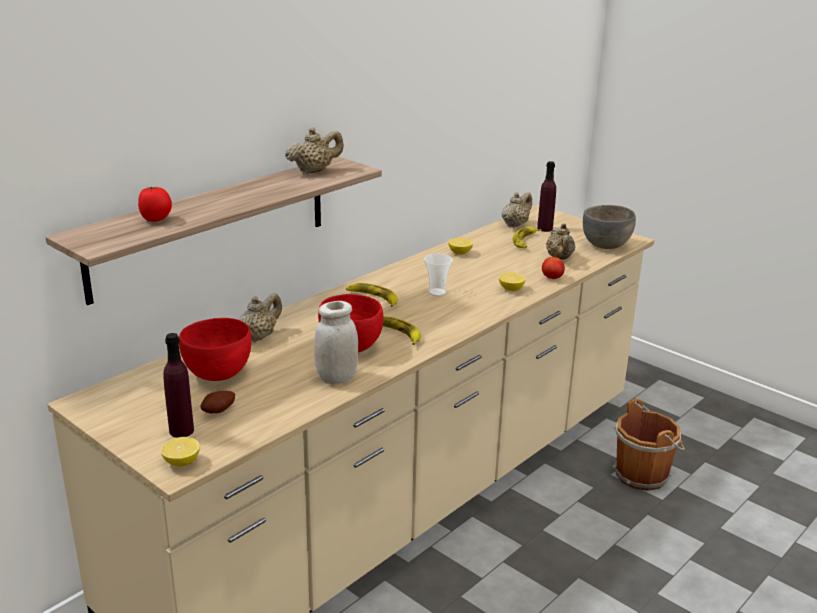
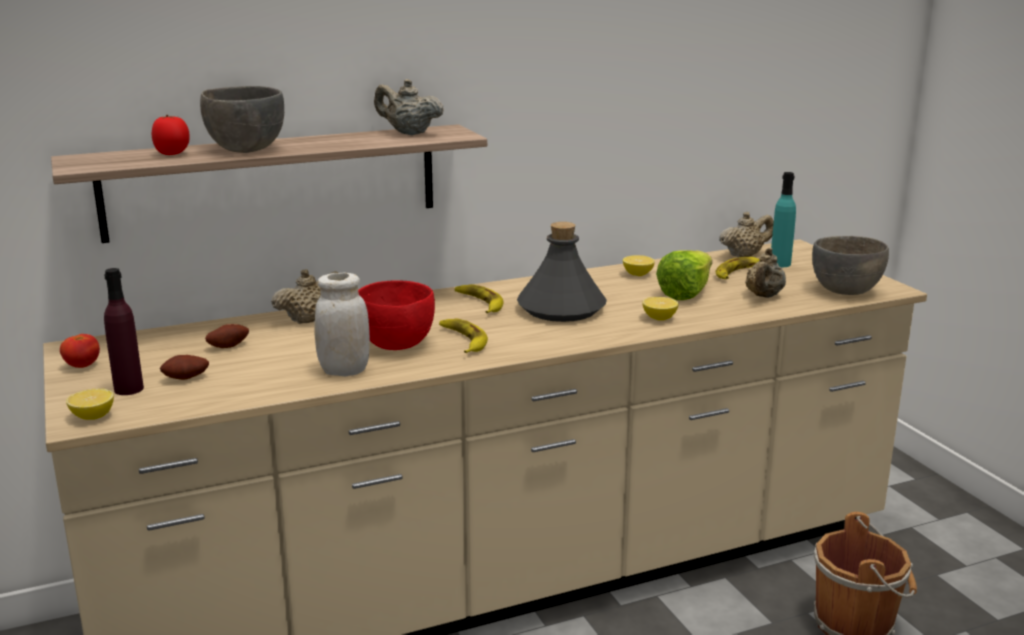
camera: 25 degrees right, 5 degrees down
(211, 206) = (246, 149): none -> grey bowl
(218, 374) = (228, 346): red bowl -> potato
(314, 171) = (408, 133): beige teapot -> beige teapot turned 150 degrees counterclockwise
(437, 292) = (561, 308): cup -> grey bottle
(510, 263) = (690, 292): none -> lettuce
(545, 228) = (780, 264): purple bottle -> turquoise bottle
(552, 278) = (728, 314): tomato -> tomato (82, 366)

